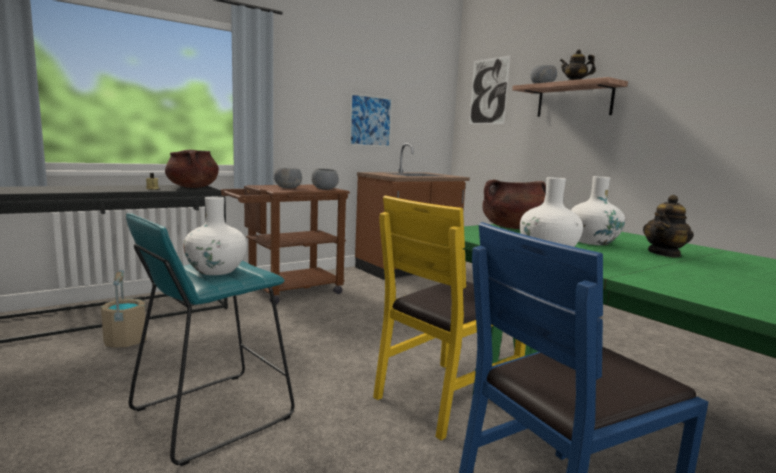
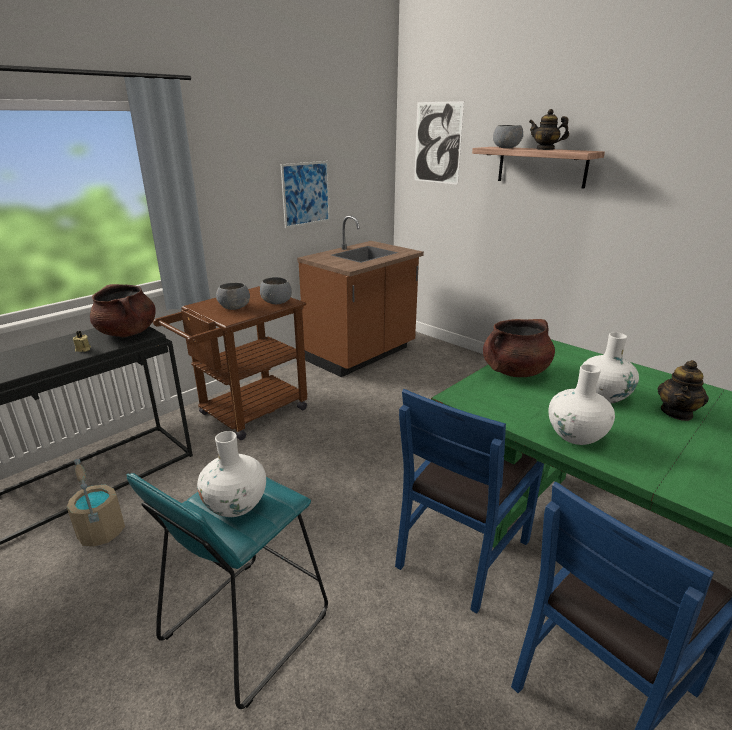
camera: 10 degrees left, 15 degrees up
(445, 397) = (462, 551): yellow chair -> blue chair

